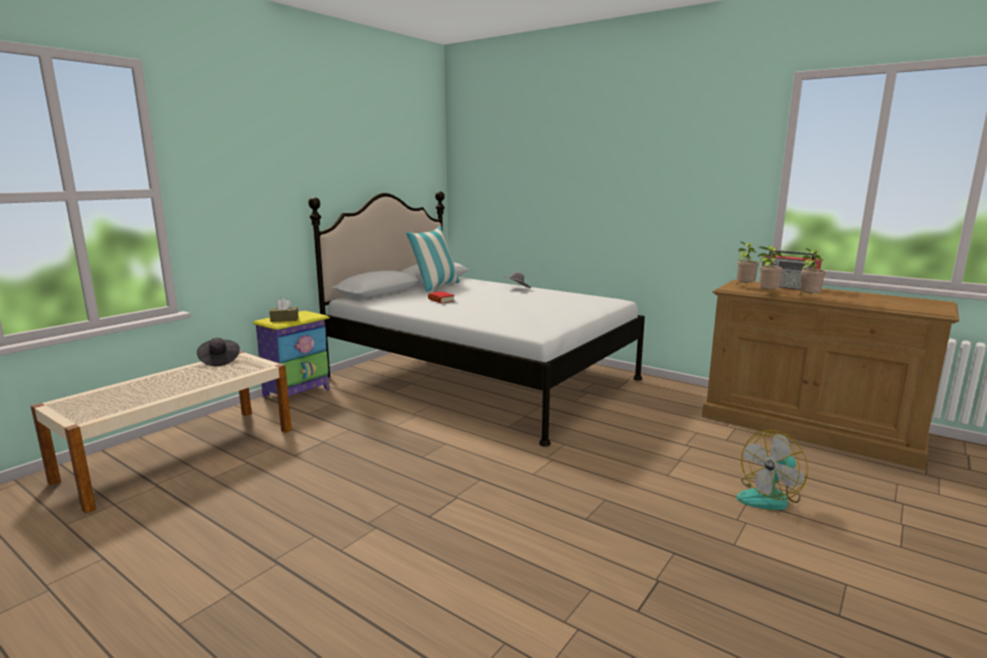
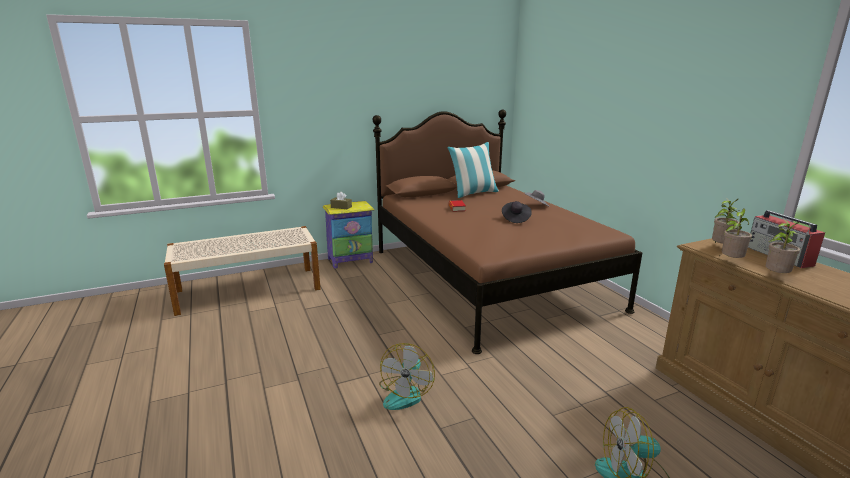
camera: 30 degrees right, 5 degrees up
(219, 361) = (284, 231): black hat -> black hat (515, 219)
(481, 378) = (488, 278): white bed -> brown bed
(517, 501) = (405, 393): none -> fan

